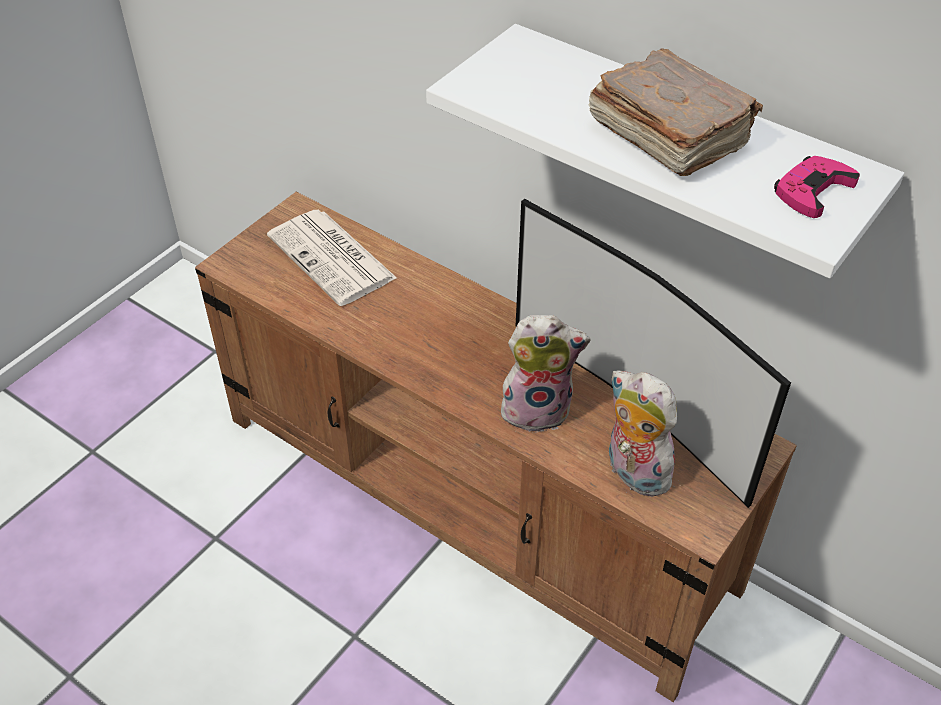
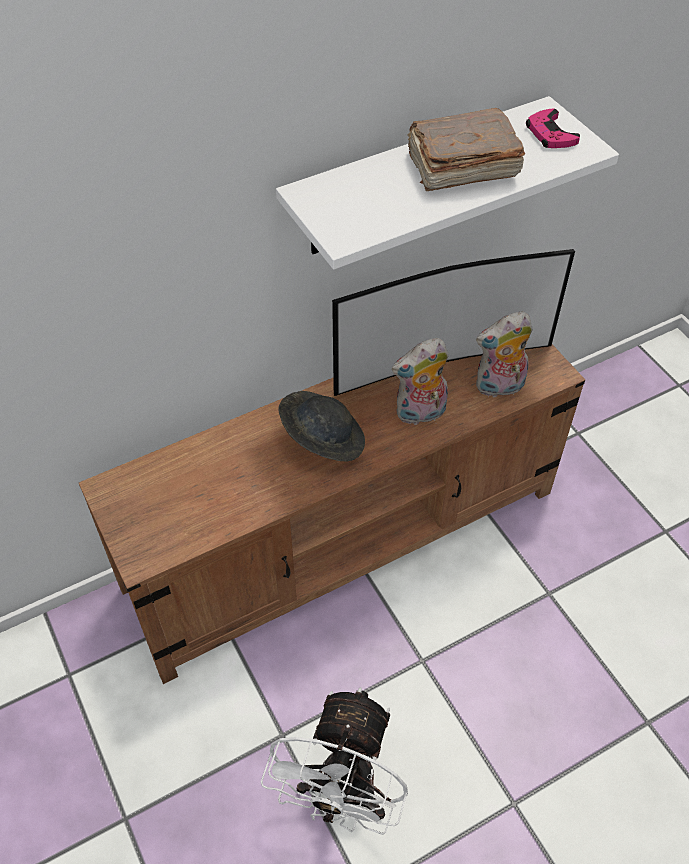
camera: 65 degrees left, 5 degrees up
(167, 616) = (342, 795): none -> white fan
(333, 258) = (186, 482): newspaper -> none
(447, 337) = (322, 439): none -> grey hat
(537, 408) = (420, 414): plush toy -> plush toy turned 135 degrees counterclockwise

